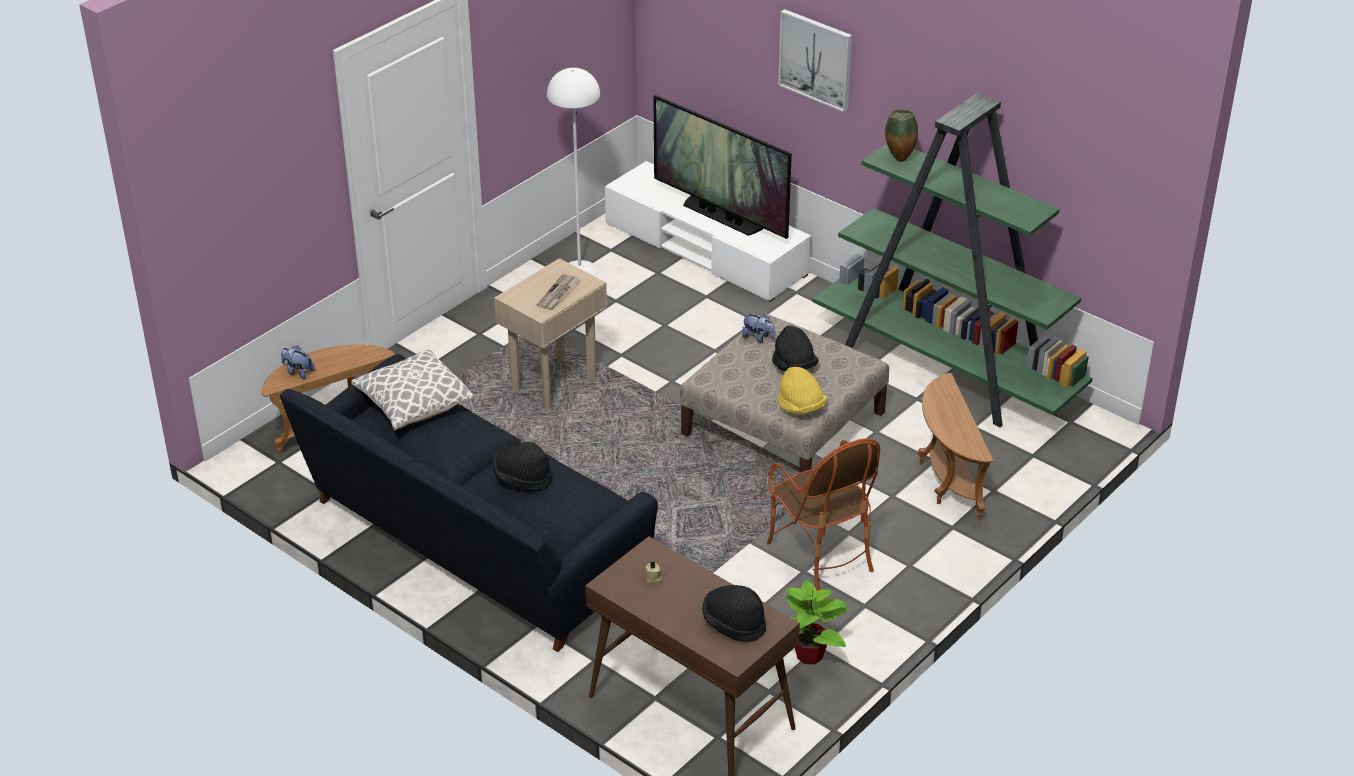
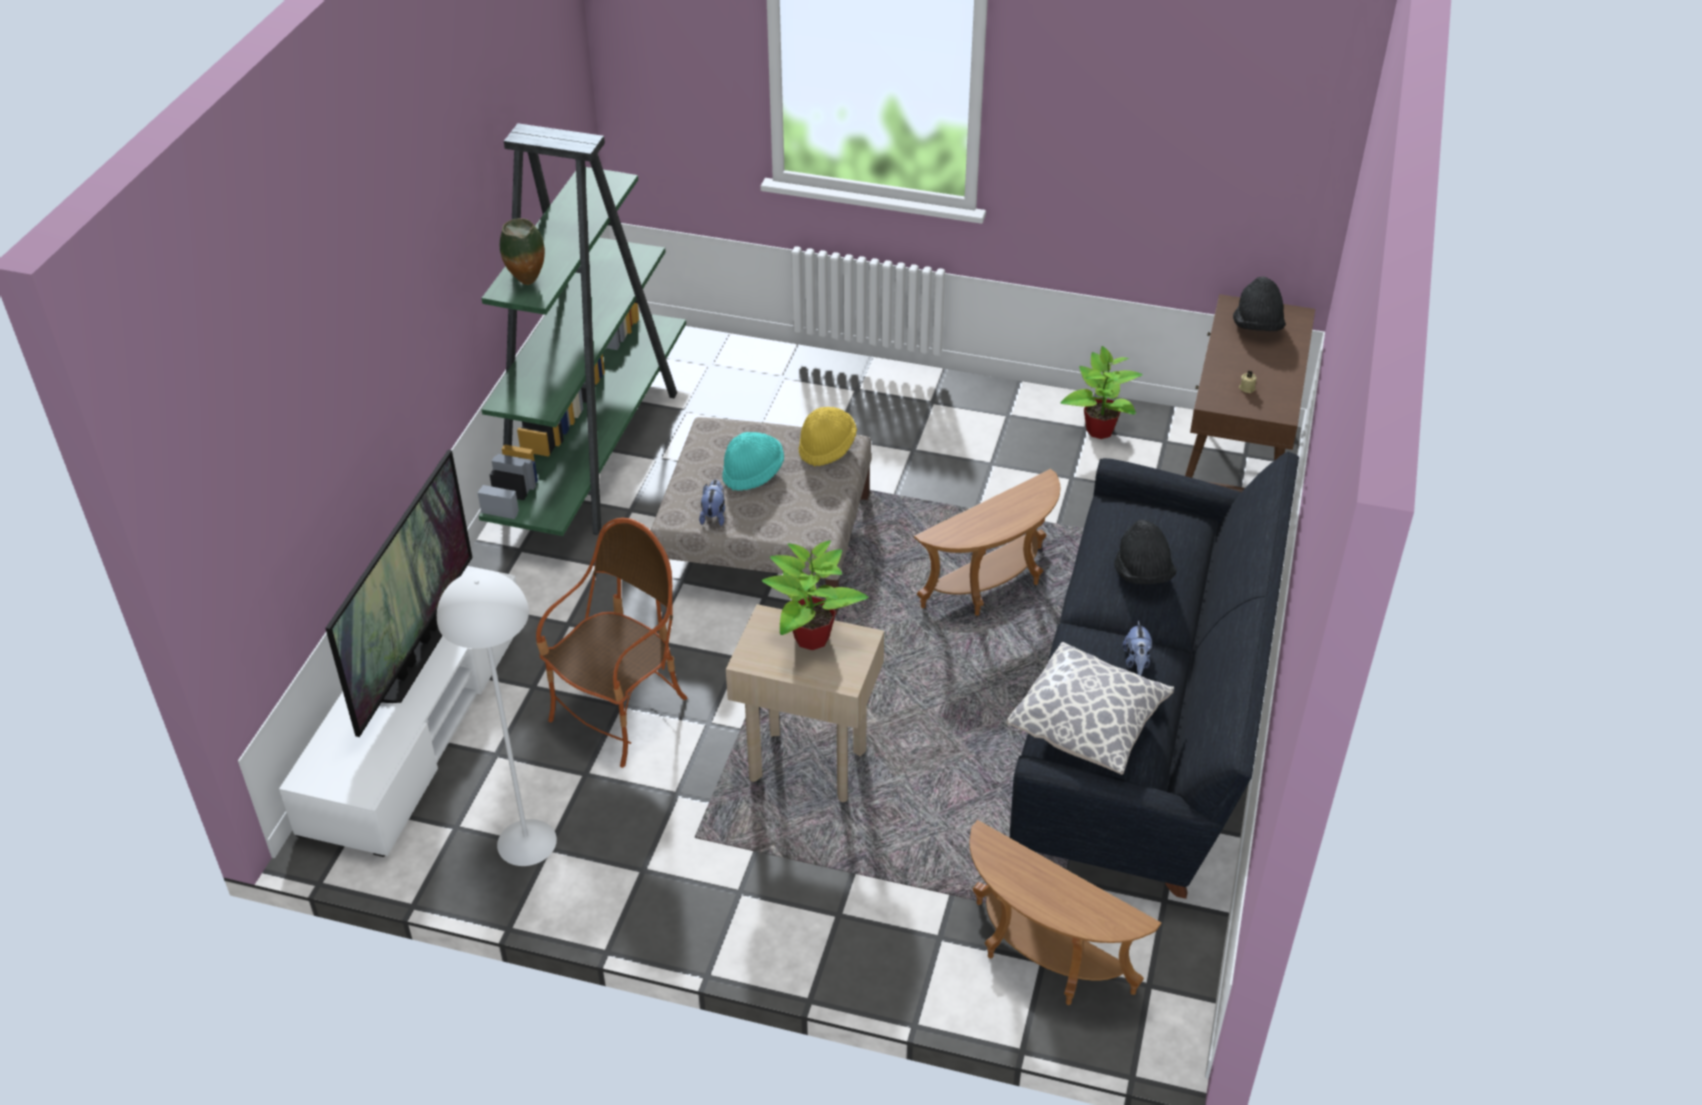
camera: 115 degrees left, 5 degrees up
(298, 372) = (1087, 909): plush toy -> plush toy (1136, 662)
(558, 294) = (810, 637): newspaper -> potted plant
(794, 366) = (753, 473): black hat -> turquoise hat
(816, 59) = (371, 339): picture -> none
(821, 554) = (959, 459): armchair -> armchair (620, 714)
(946, 481) = (788, 408): brown side table -> brown side table (993, 587)

